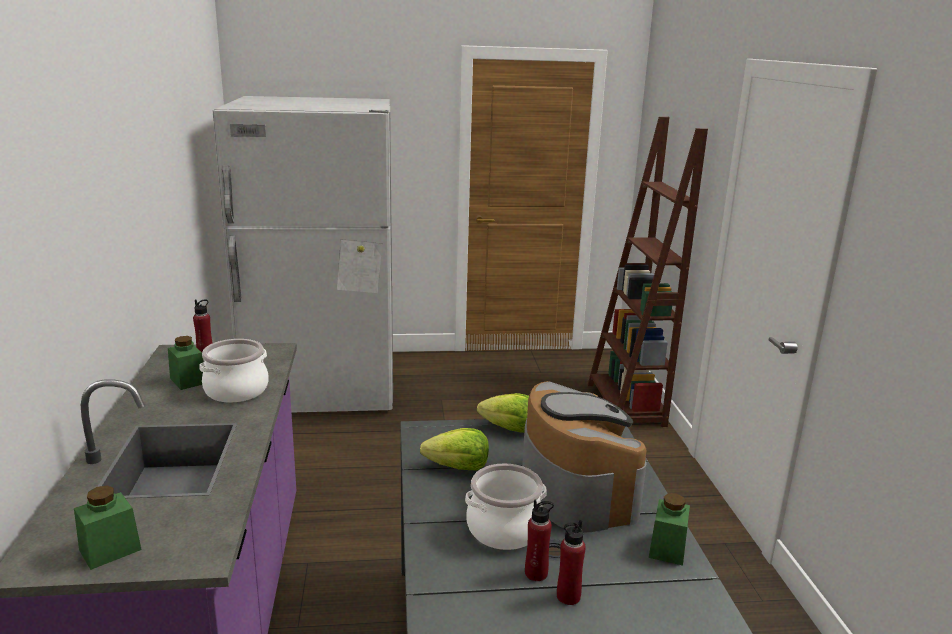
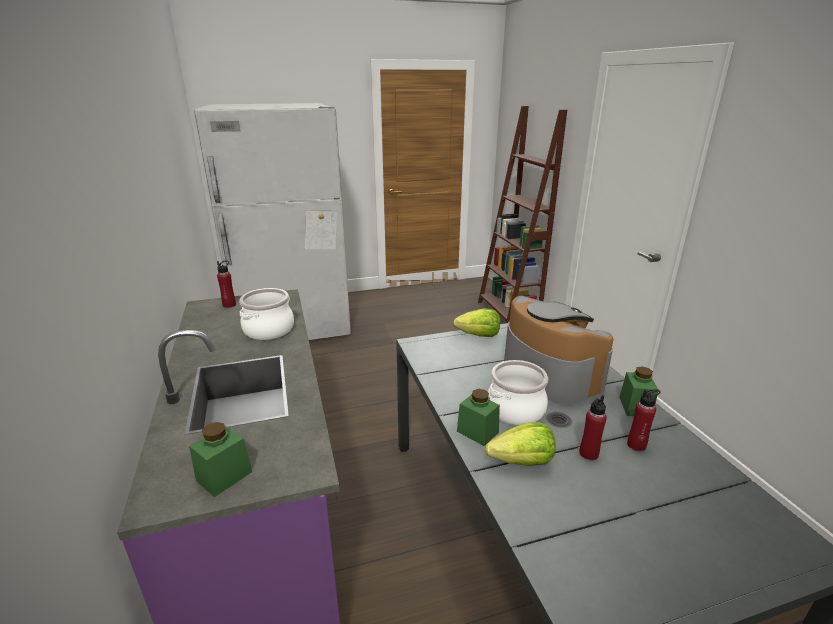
camera: 10 degrees left, 5 degrees up
(188, 381) = (225, 326): green jar -> green jar (477, 432)
(458, 467) = (457, 368): lettuce -> lettuce (522, 462)
(536, 573) = (556, 439): red bottle -> red bottle (636, 445)

